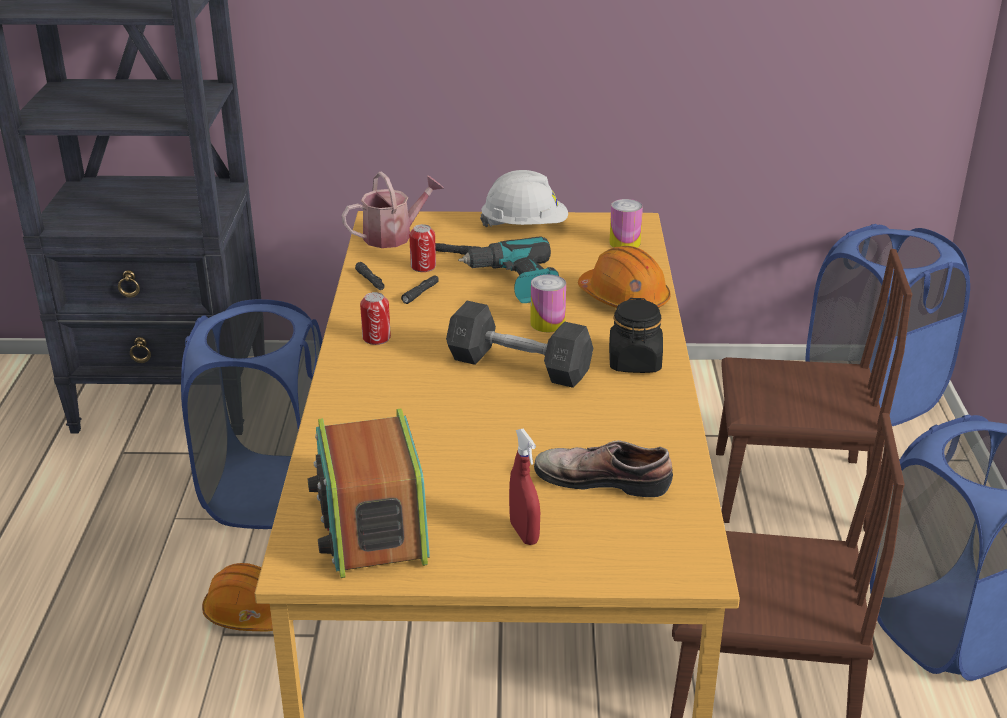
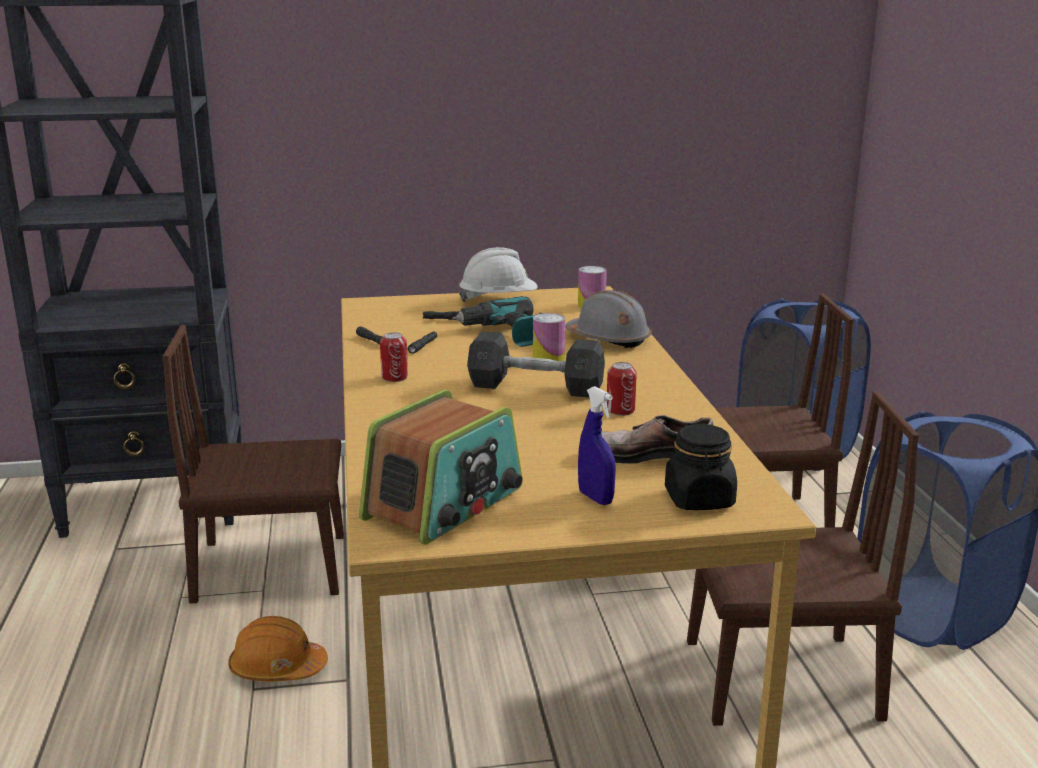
camera: 10 degrees left, 10 degrees down
(269, 492) = (271, 567): blue laundry basket -> brown chair
(371, 524) = (445, 504): radio -> radio turned 120 degrees counterclockwise
(394, 236) = (382, 312): watering can -> none
(423, 266) = (418, 329): can -> can (620, 410)
(524, 533) = (595, 498): red spray bottle -> blue spray bottle
(624, 299) = (608, 339): orange hard hat -> grey hard hat
(635, 362) = (639, 378): black jar -> black jar (699, 499)

